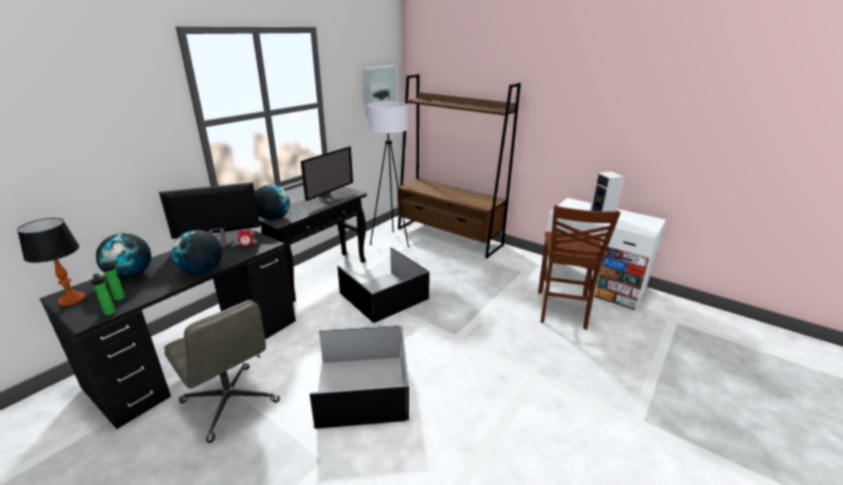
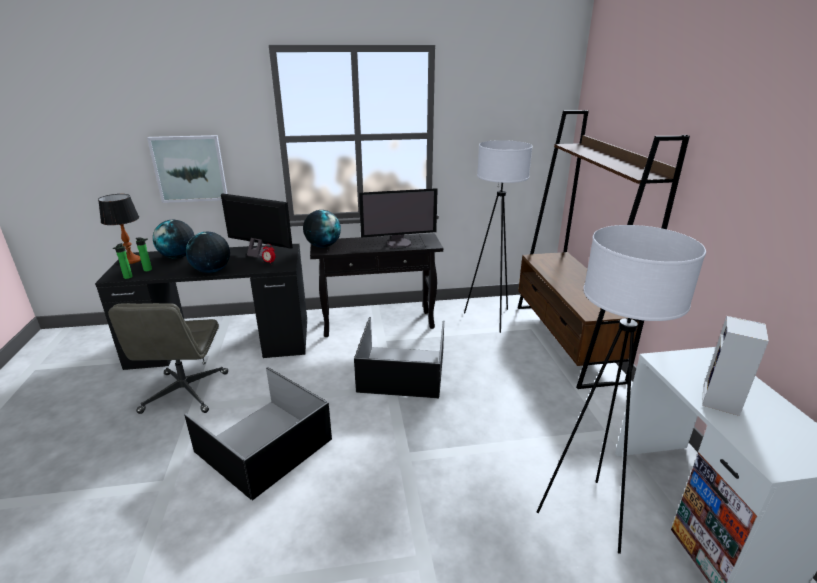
camera: 45 degrees right, 0 degrees up
(379, 91) = (530, 128): picture -> picture (189, 169)
(561, 310) = (584, 513): brown chair -> white floor lamp

